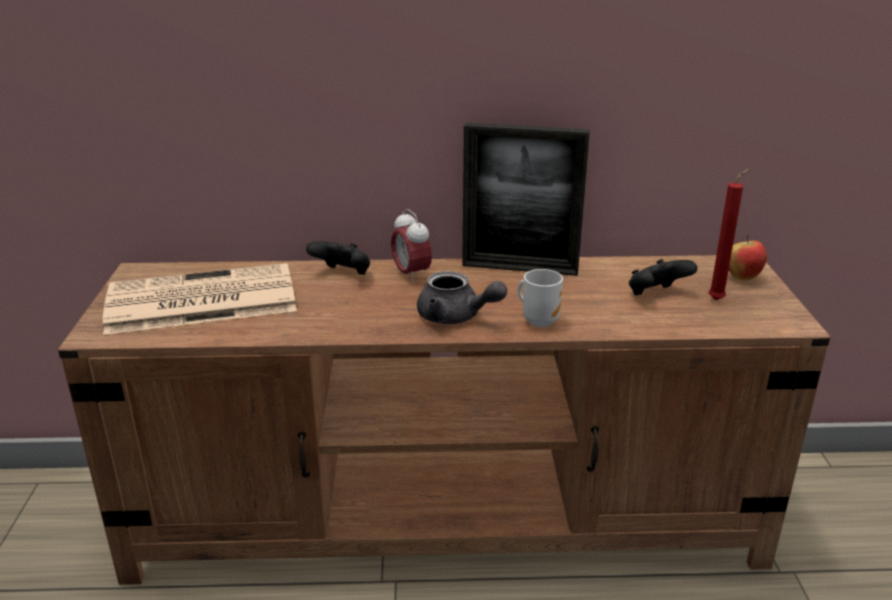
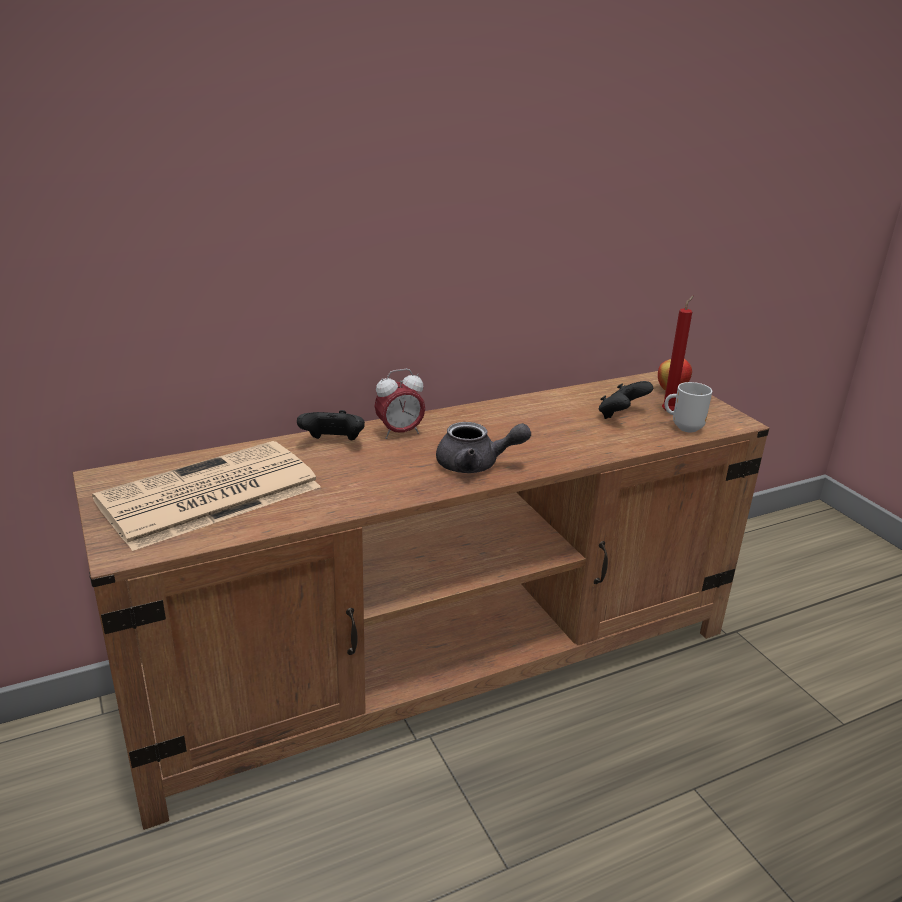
camera: 25 degrees left, 0 degrees up
(411, 275) = (399, 433): alarm clock -> alarm clock turned 60 degrees counterclockwise
(519, 268) = (490, 411): picture frame -> none
(539, 321) = (549, 455): mug -> mug (685, 427)

